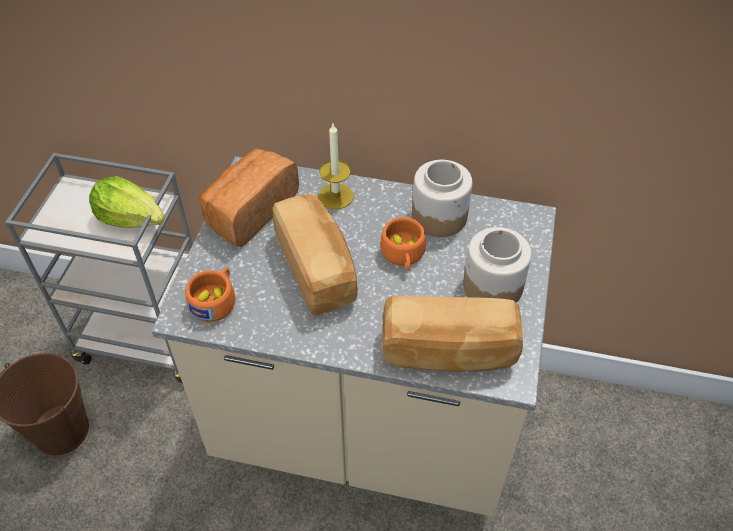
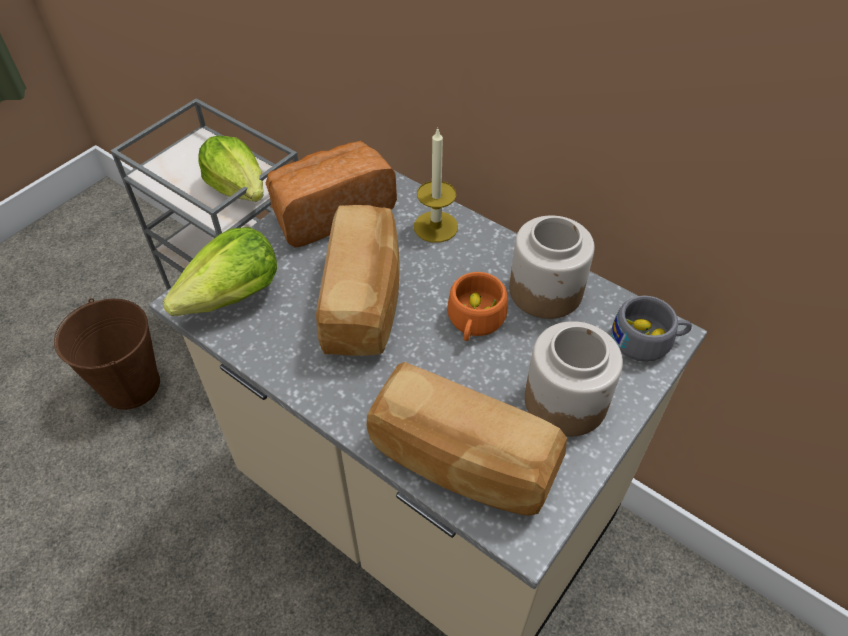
camera: 25 degrees right, 0 degrees up
(215, 301) = (233, 296): orange cup -> lettuce
(523, 227) = (647, 340): none -> grey cup

